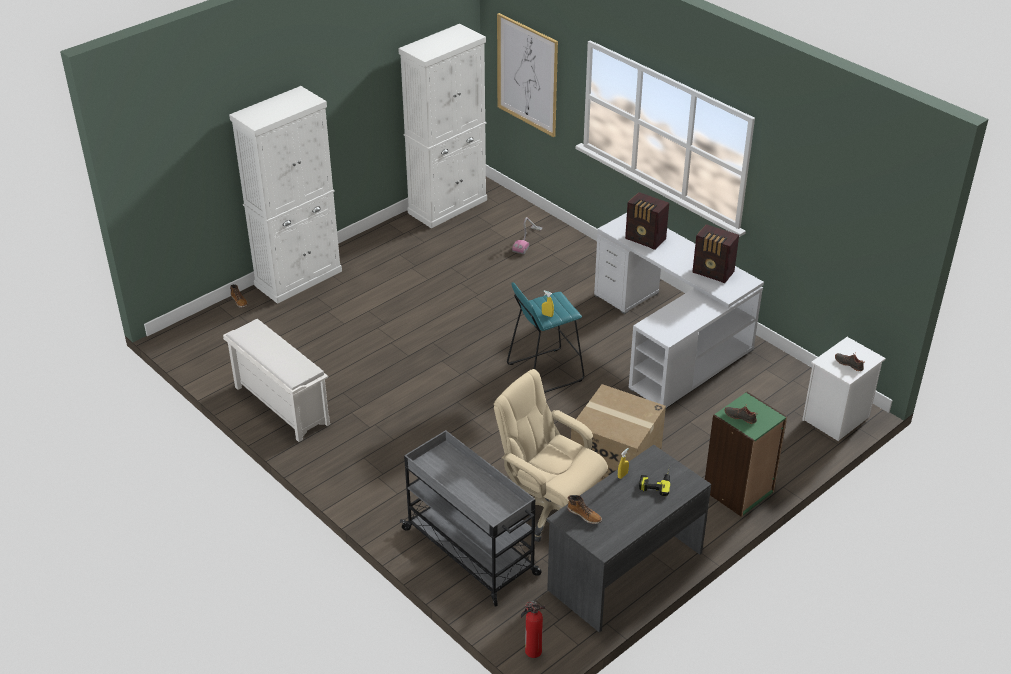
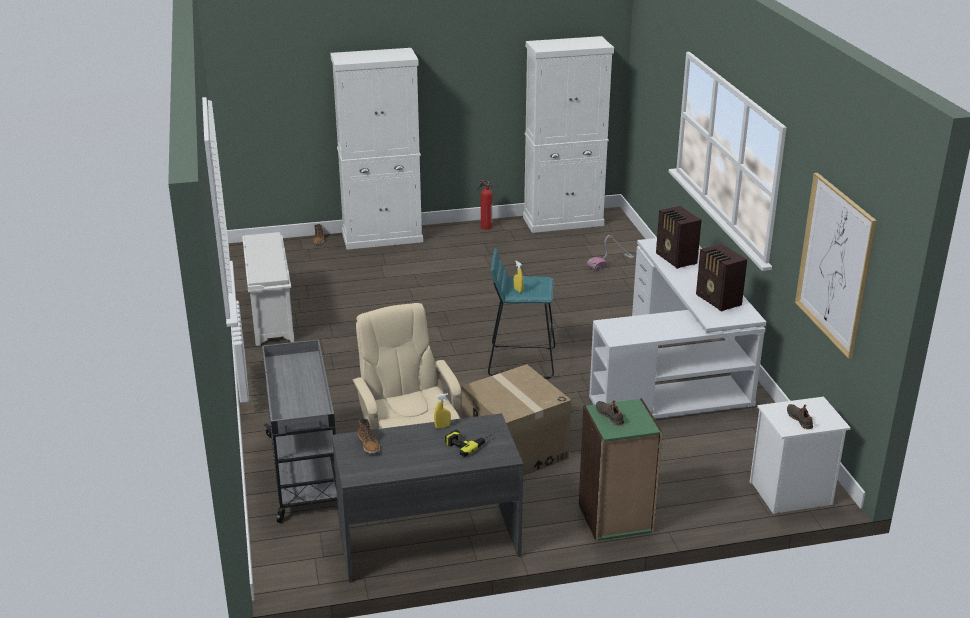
camera: 30 degrees right, 10 degrees down
(527, 75) = (650, 95): picture -> picture (834, 264)
(532, 651) = (271, 572): fire extinguisher -> fire extinguisher (485, 227)

